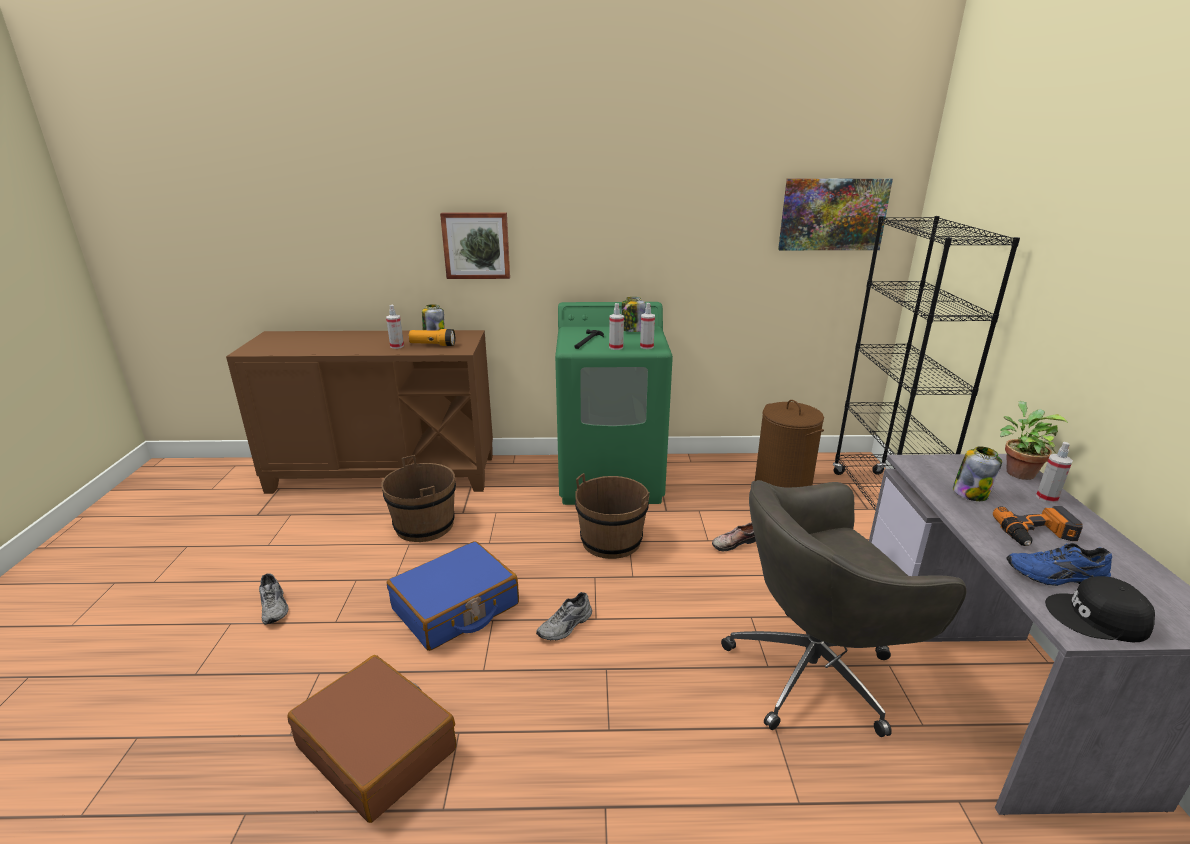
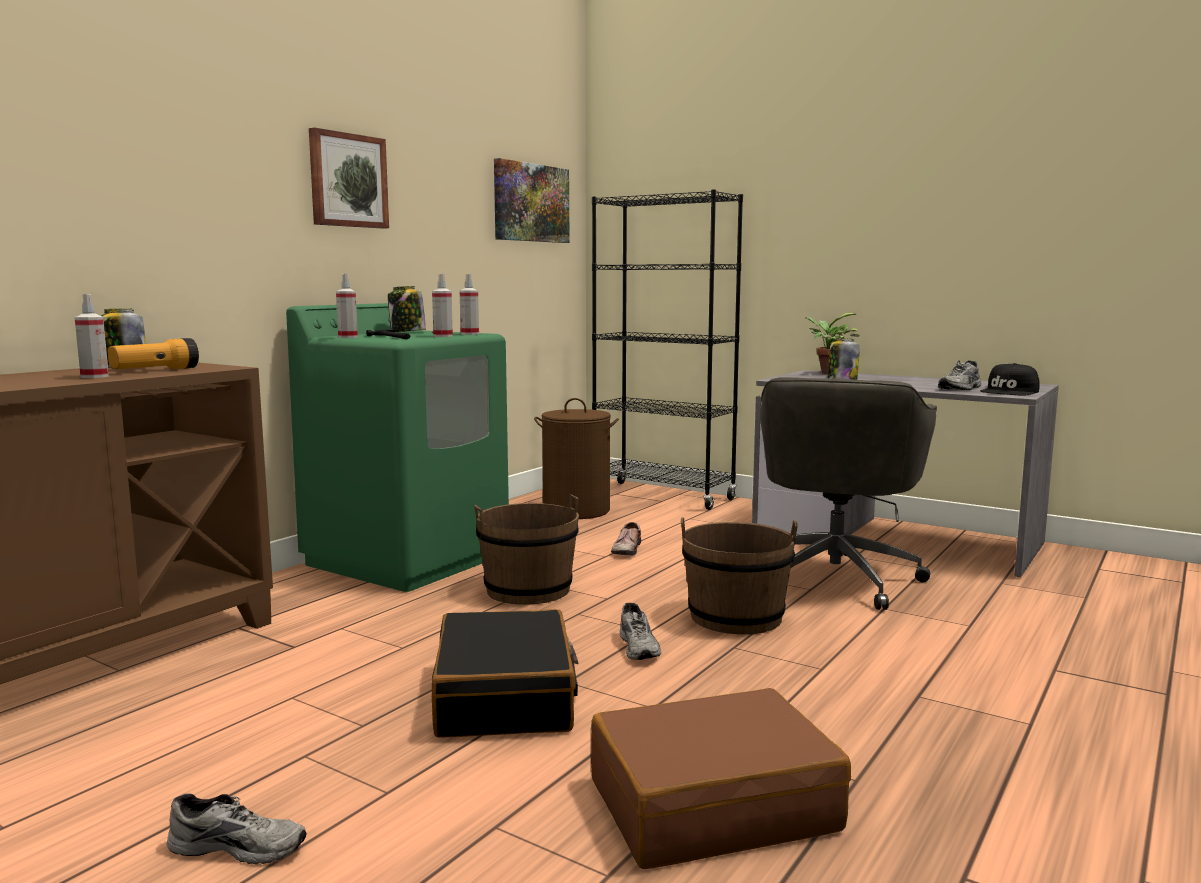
camera: 55 degrees left, 15 degrees down
(424, 525) = (268, 677): brown bucket -> brown bucket (736, 617)
(456, 607) = (505, 697): blue suitcase -> black suitcase
(476, 245) = (160, 214): picture -> picture (347, 180)
(1037, 534) = (910, 383): power drill -> none
(1047, 498) = (870, 376): spray bottle -> spray bottle (348, 337)
(1056, 577) = (961, 388): blue shoe -> grey shoe

